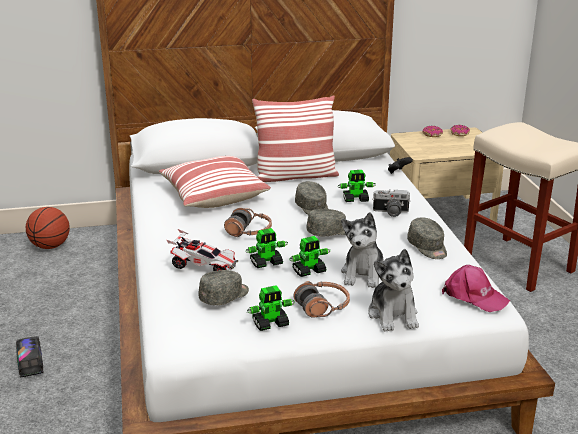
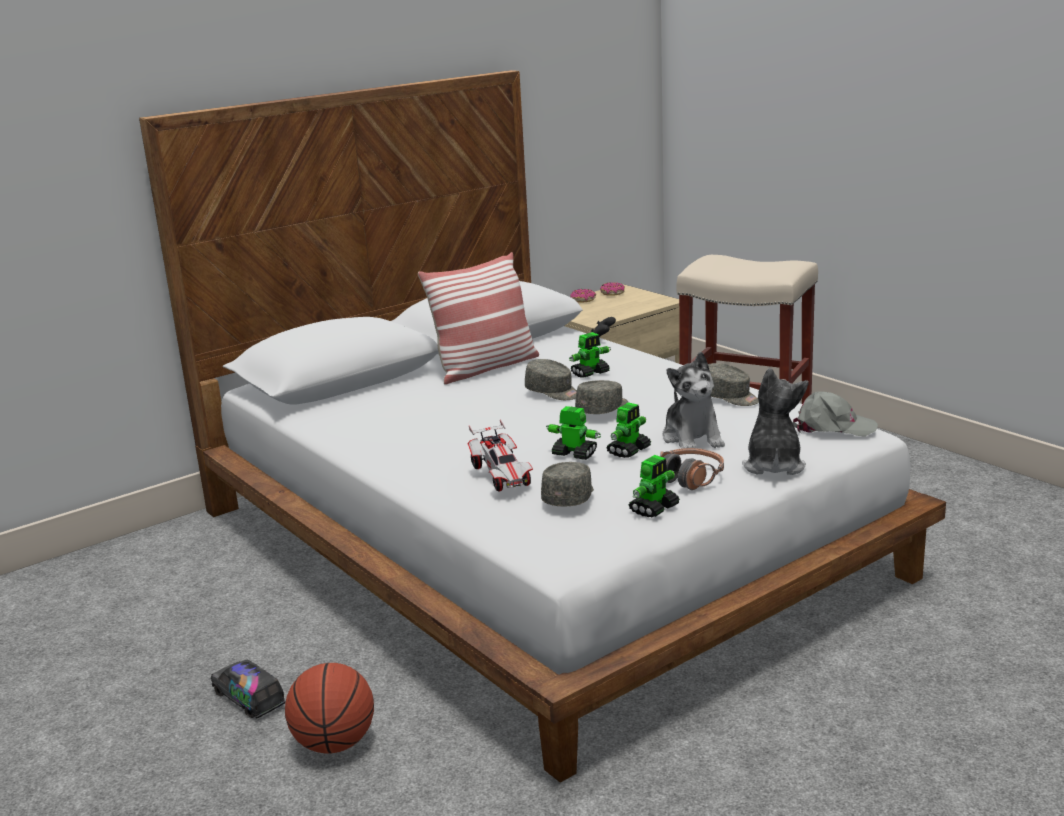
camera: 25 degrees left, 5 degrees down
(50, 246) = (125, 560): basketball -> basketball (334, 744)
(204, 266) = (502, 475): toy car -> toy car turned 75 degrees clockwise
(213, 195) = (408, 409): pillow -> none
(249, 232) = (508, 431): headphones -> none
(267, 263) = (574, 454): toy robot -> toy robot turned 105 degrees counterclockwise
(390, 213) = (646, 376): camera -> none
(393, 315) = (773, 465): plush toy -> plush toy turned 135 degrees counterclockwise
(474, 296) = (832, 427): pink cap -> grey cap

